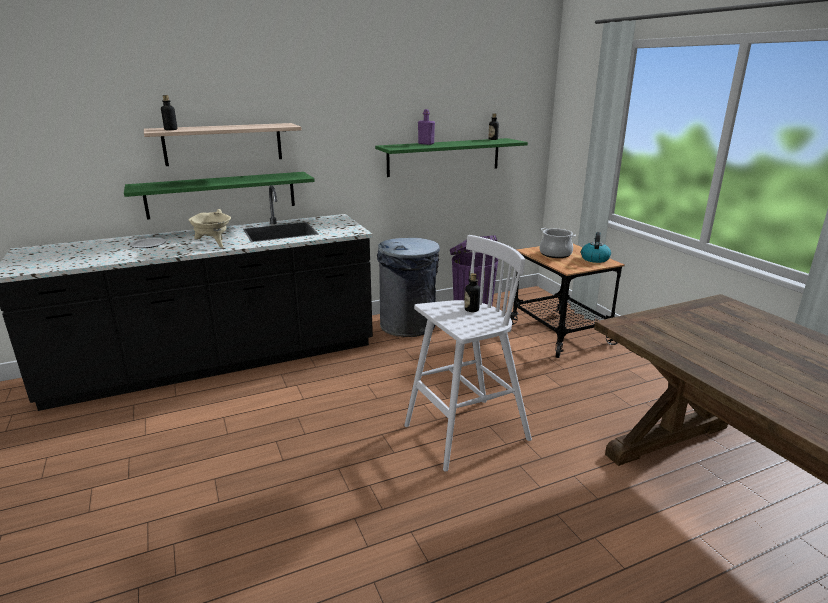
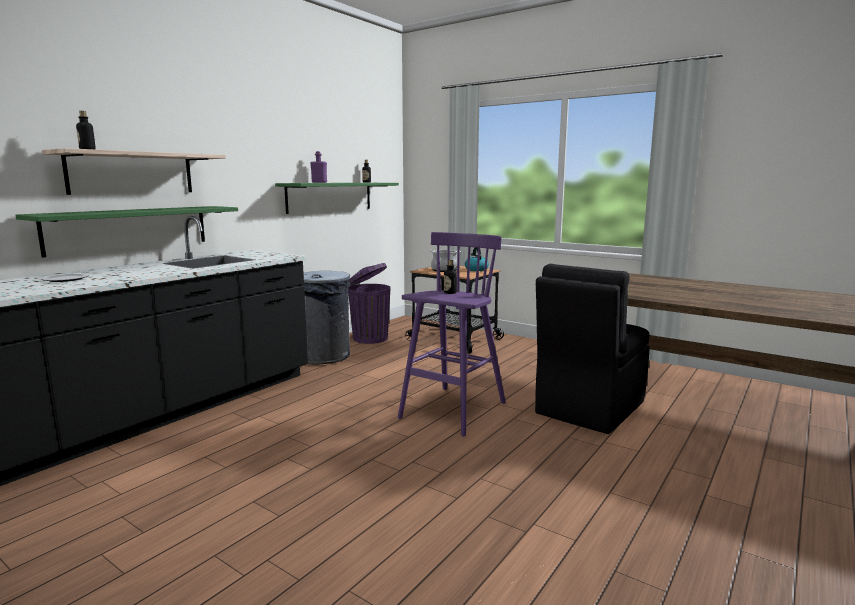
camera: 30 degrees left, 10 degrees down
(213, 245) = (153, 273): beige cooking pot -> none
(464, 433) = (452, 411): white stool -> purple stool
(623, 481) = (588, 409): none -> black chair

